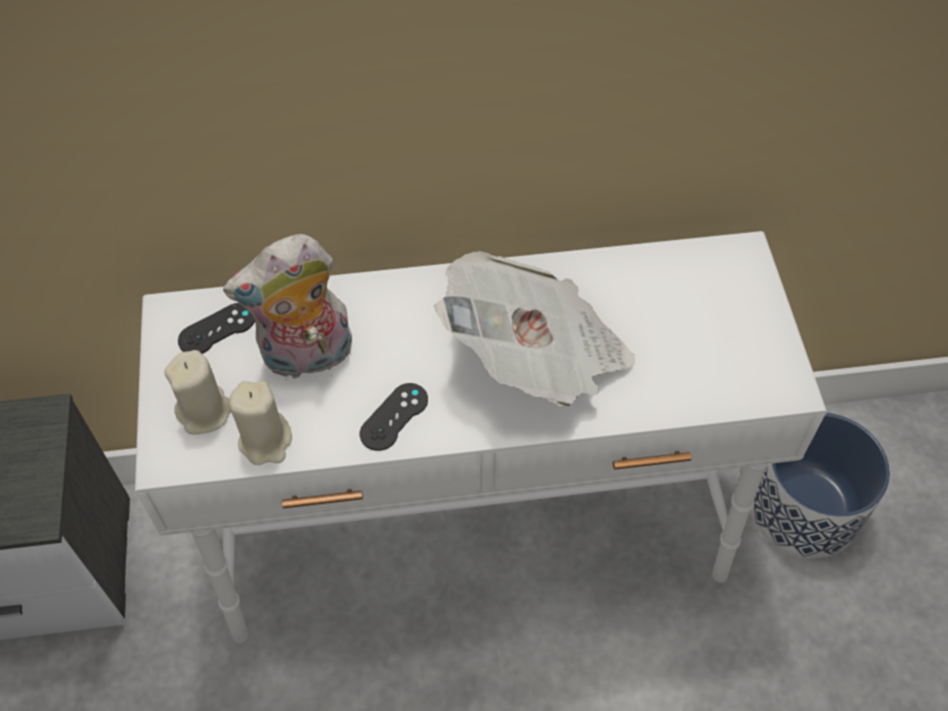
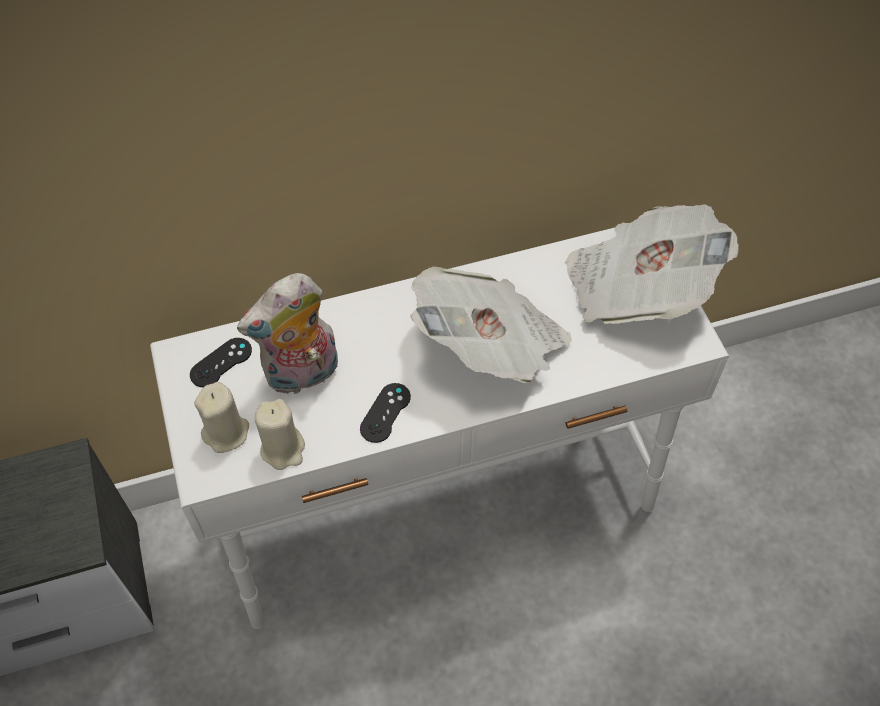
camera: 10 degrees left, 0 degrees up
(728, 312) = (637, 288): none -> newspaper
(804, 508) = (705, 440): planter -> none

